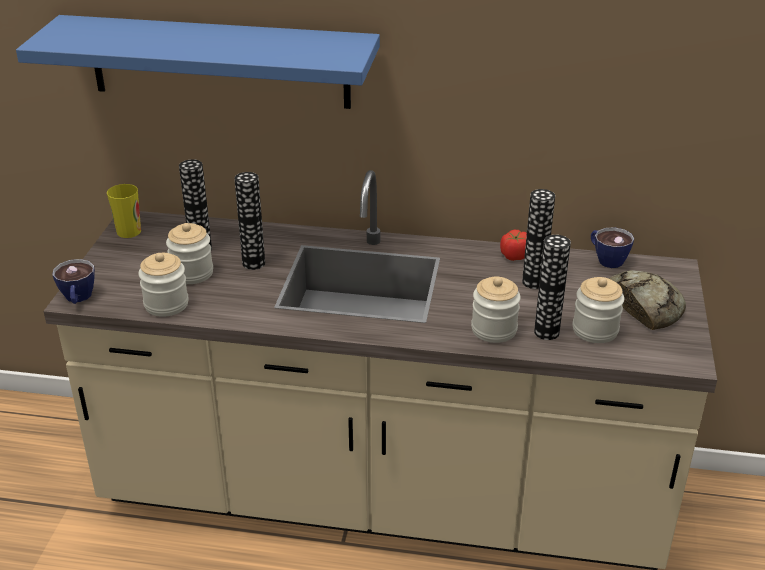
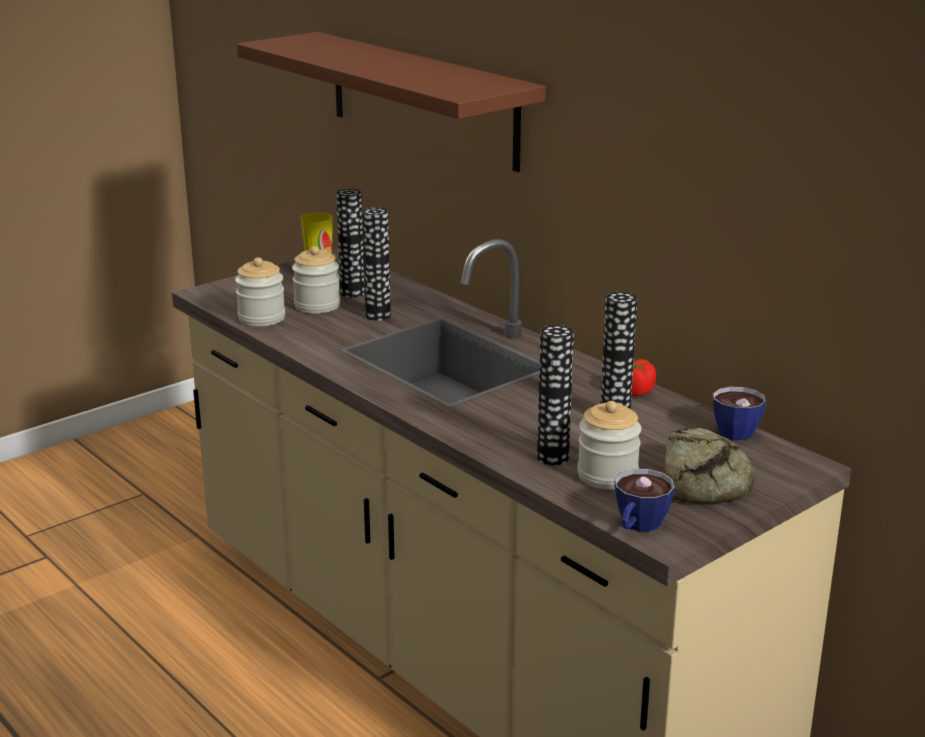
camera: 40 degrees right, 10 degrees down
(78, 299) = (206, 293): cup -> cup (638, 526)
(219, 62) = (422, 99): blue shelf -> brown shelf
(494, 330) = (503, 436): jar -> none

